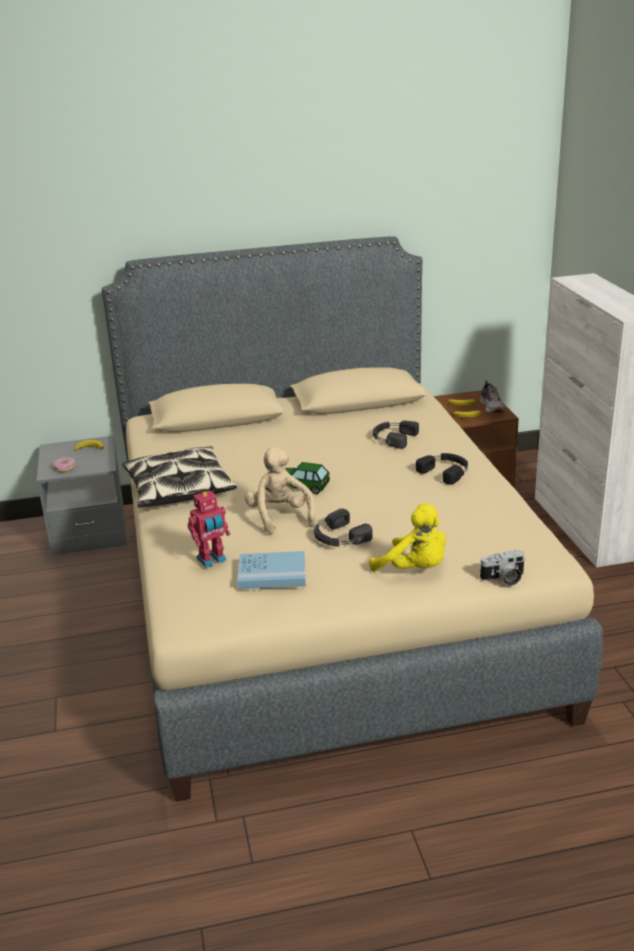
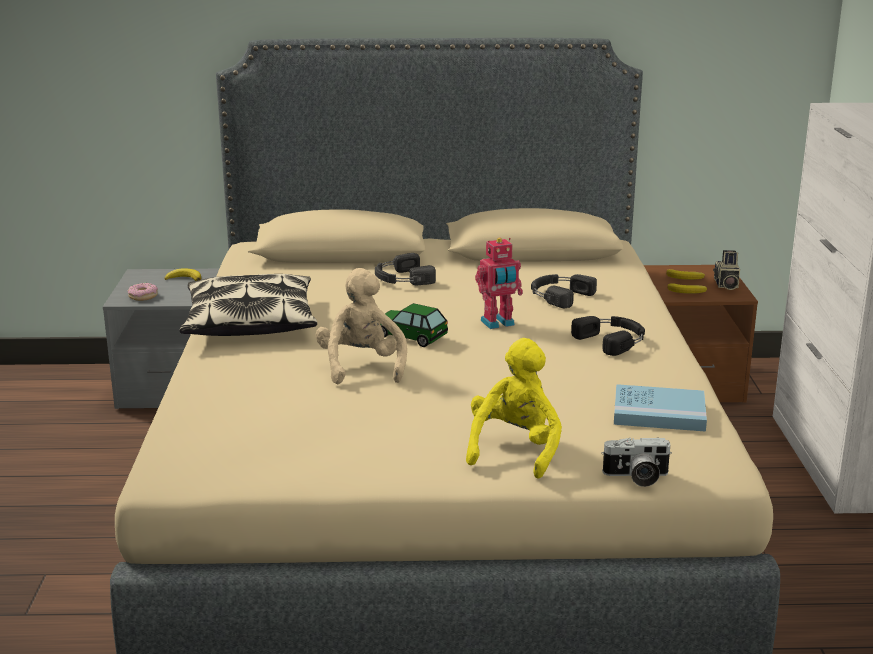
camera: 10 degrees right, 5 degrees down
(212, 560) = (246, 406): toy robot -> toy robot (498, 324)
(272, 573) = (315, 430): blue book -> blue book (659, 412)
(339, 537) = (428, 399): black headphones -> black headphones (401, 278)
(414, 569) = (514, 450): yellow plush toy -> yellow plush toy turned 120 degrees counterclockwise
(492, 407) = (725, 285): shoe -> camera

